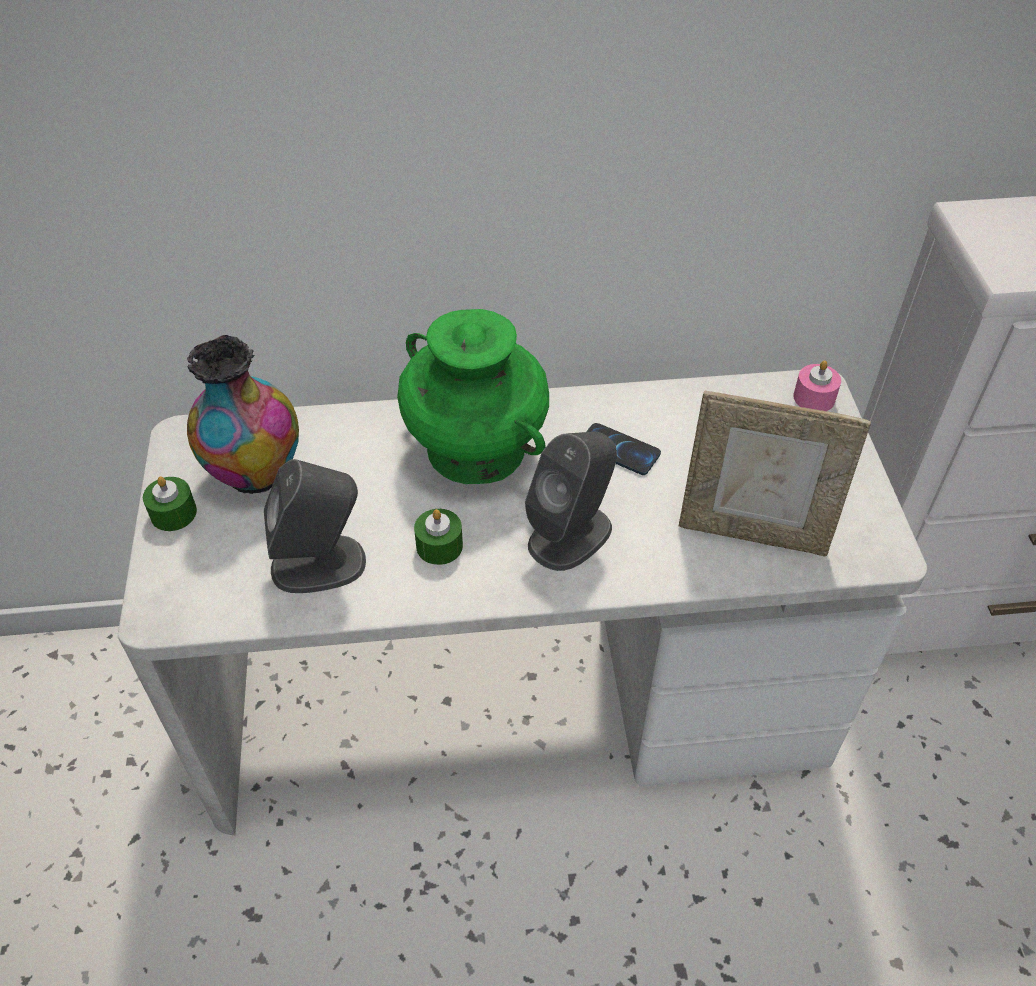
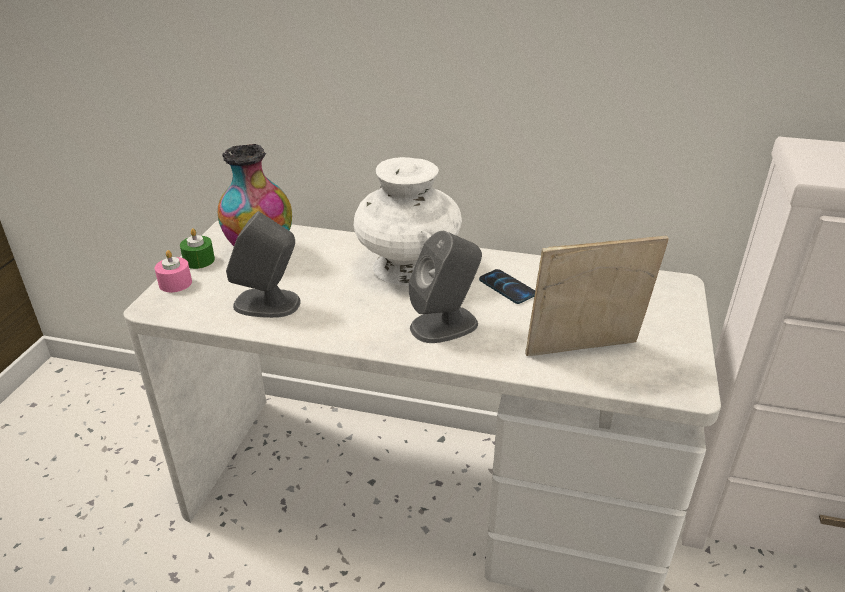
camera: 20 degrees right, 15 degrees down
(439, 546) = (351, 311): green candle -> none
(475, 448) = (407, 267): green vase -> white vase
(753, 532) = (583, 353): picture frame -> picture frame turned 135 degrees clockwise
(814, 398) = (673, 288): pink candle -> pink candle (175, 283)

